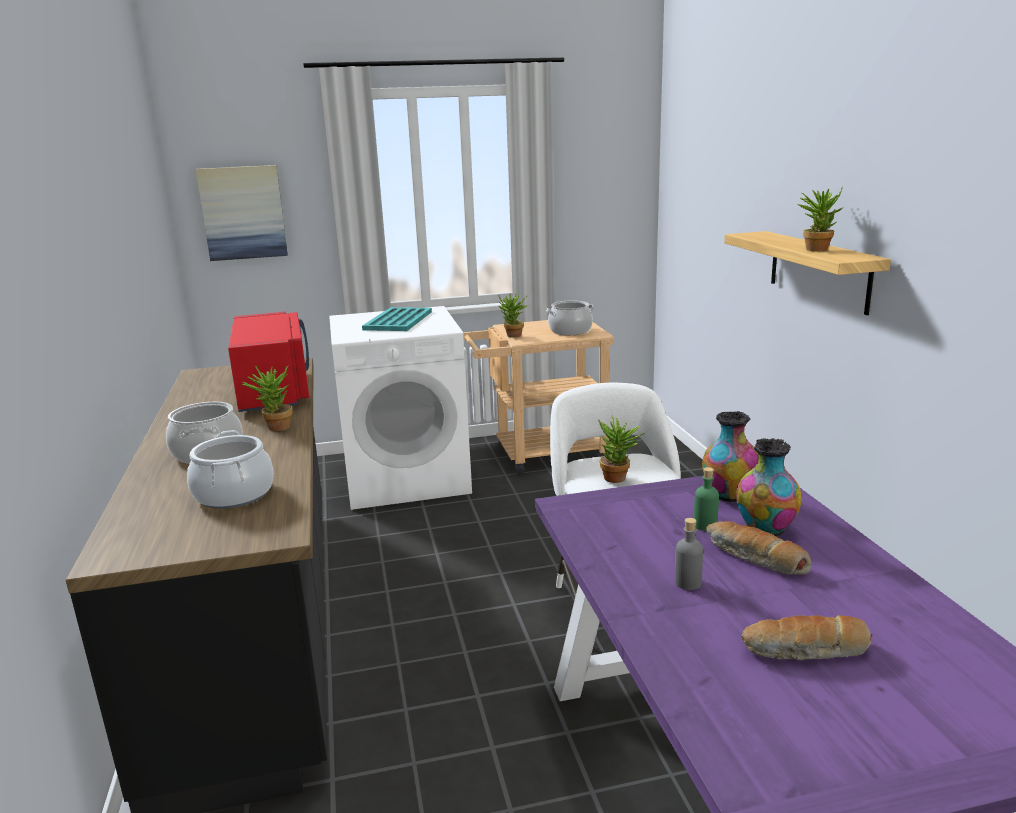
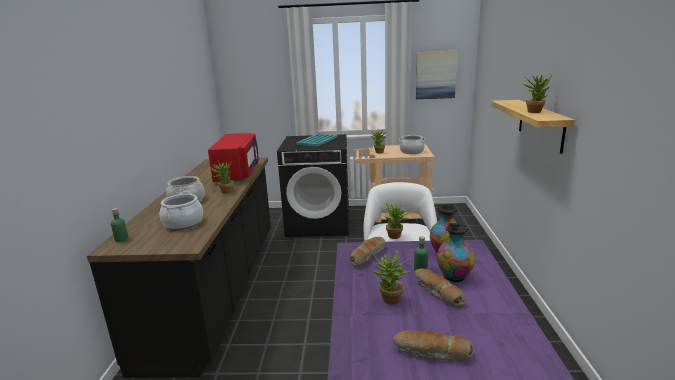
camera: 15 degrees right, 0 degrees up
(122, 539) = (121, 239): none -> green bottle
(243, 213) = (248, 82): picture -> picture (435, 75)
(407, 478) = (319, 223): white washing machine -> black washing machine
(603, 514) = (367, 256): none -> bread
(687, 583) = (389, 301): grey bottle -> potted plant

